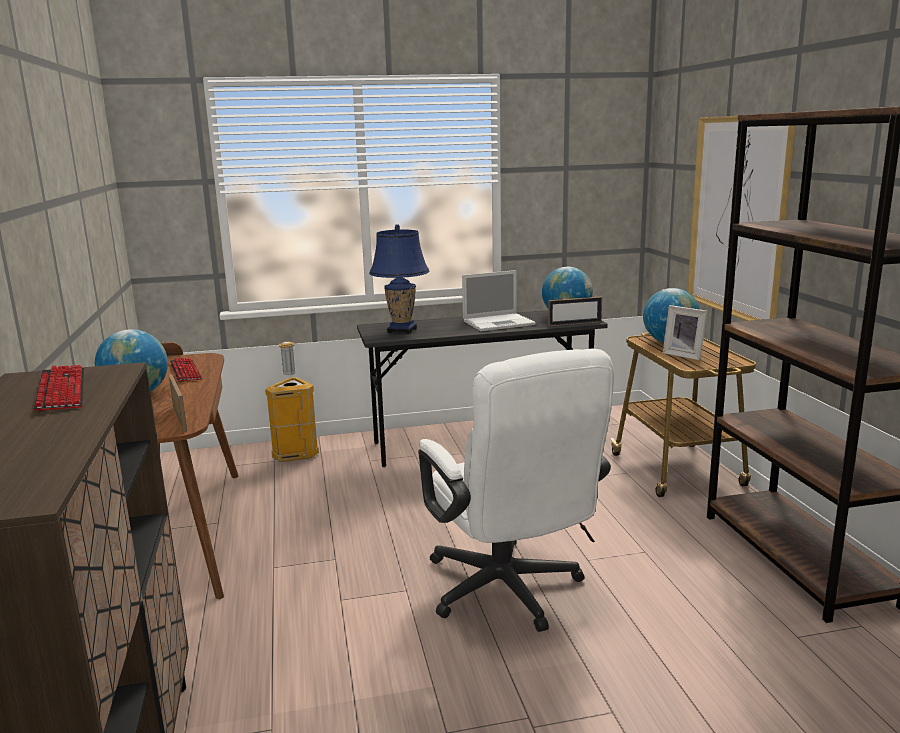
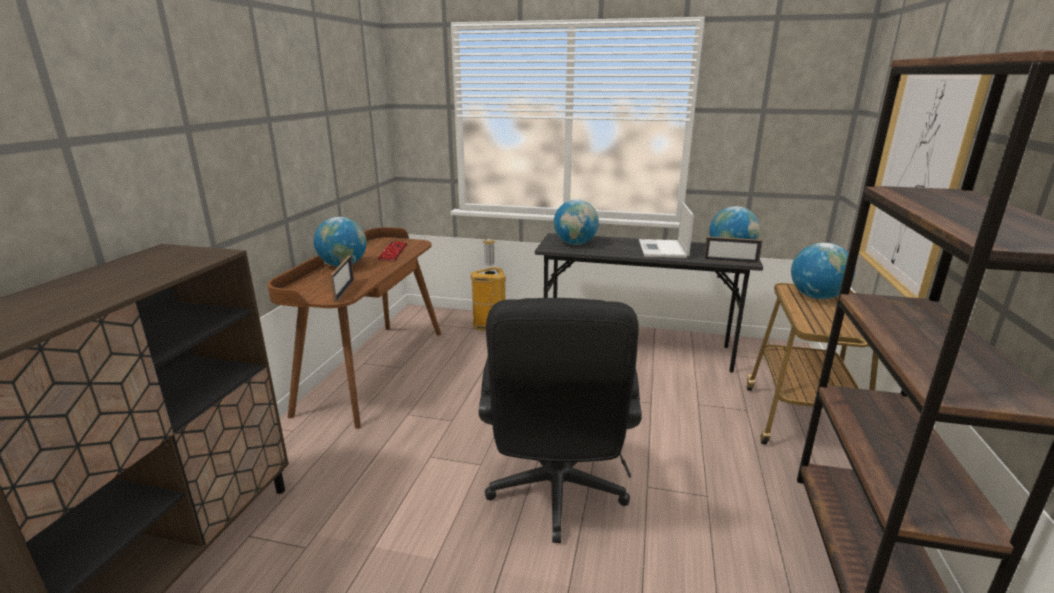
camera: 25 degrees right, 5 degrees up
(61, 390) = (157, 265): keyboard -> none
(402, 330) = (575, 244): blue table lamp -> globe
(499, 322) = (663, 249): laptop -> laptop turned 90 degrees clockwise
(509, 594) = (556, 496): white office chair -> black office chair
(684, 355) = (819, 313): picture frame -> none

